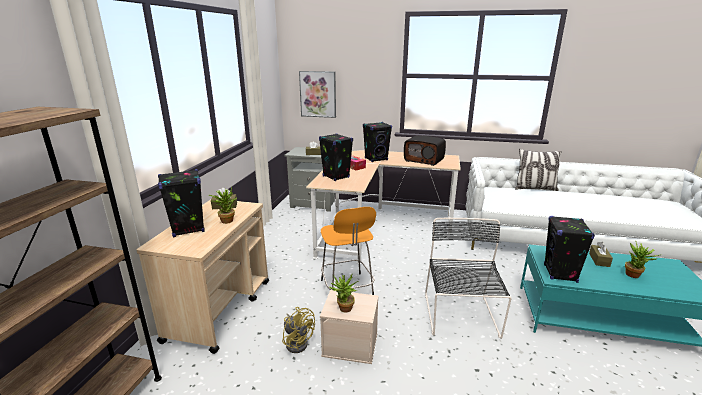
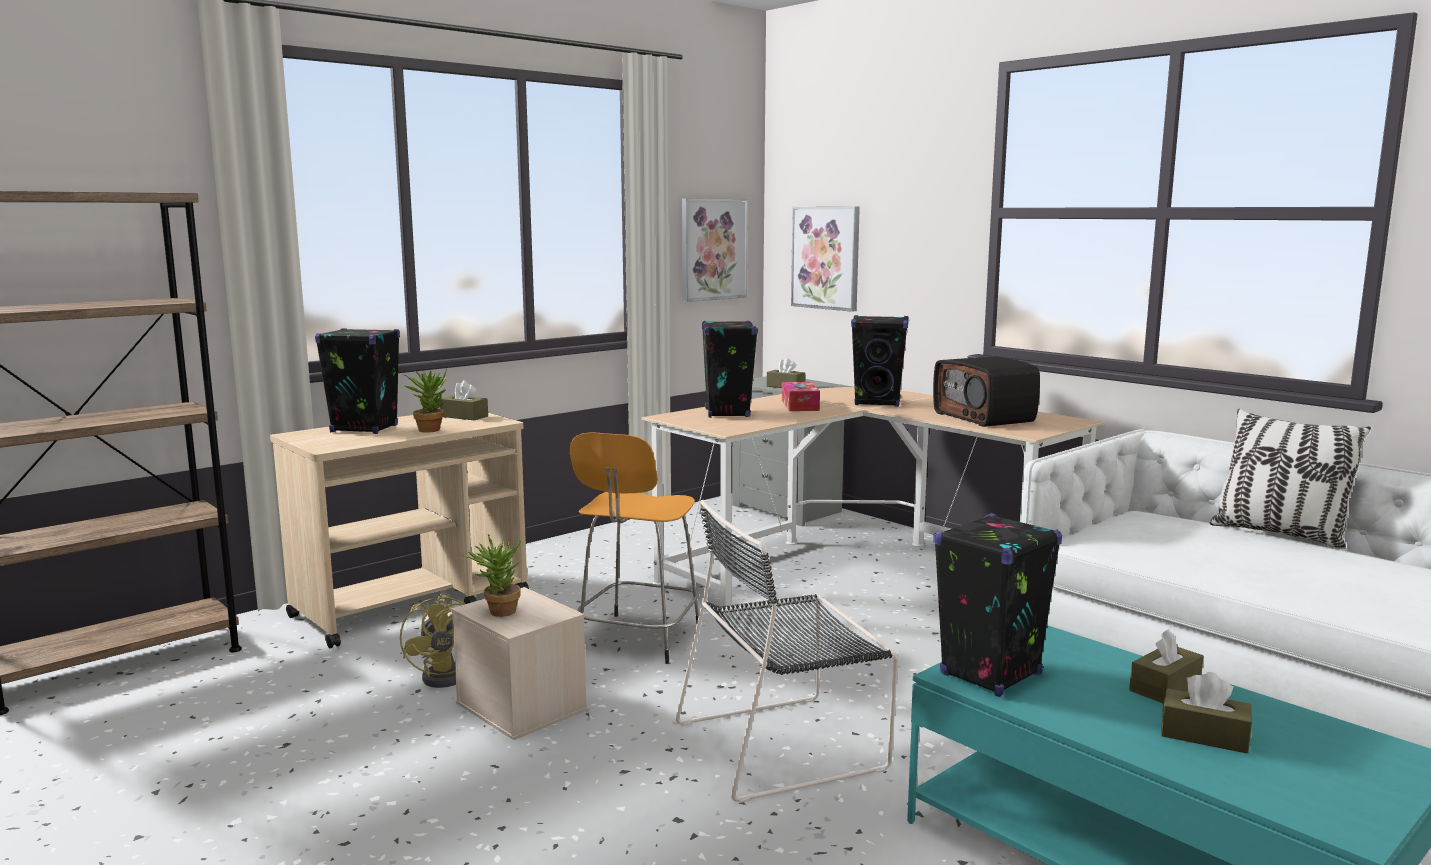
camera: 35 degrees right, 10 degrees down
(268, 93) = (713, 249): none -> picture
(460, 317) = (786, 744): black chair -> black chair turned 150 degrees counterclockwise
(635, 275) = (1204, 735): potted plant -> brown tissue box

